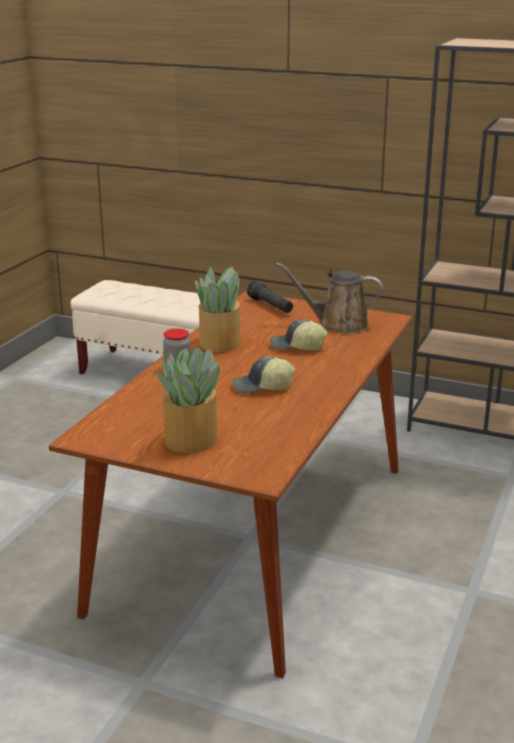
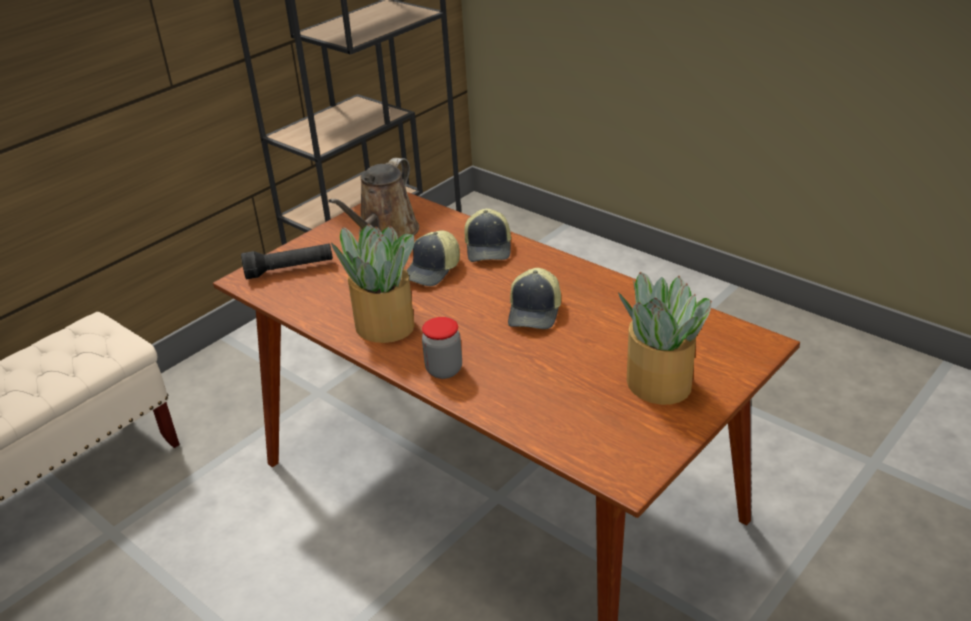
camera: 70 degrees left, 10 degrees up
(342, 360) = (489, 248): none -> cap

